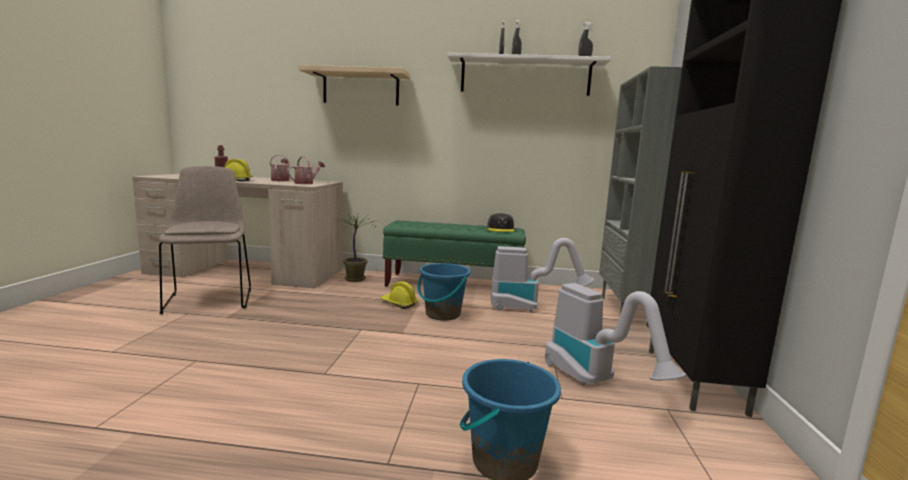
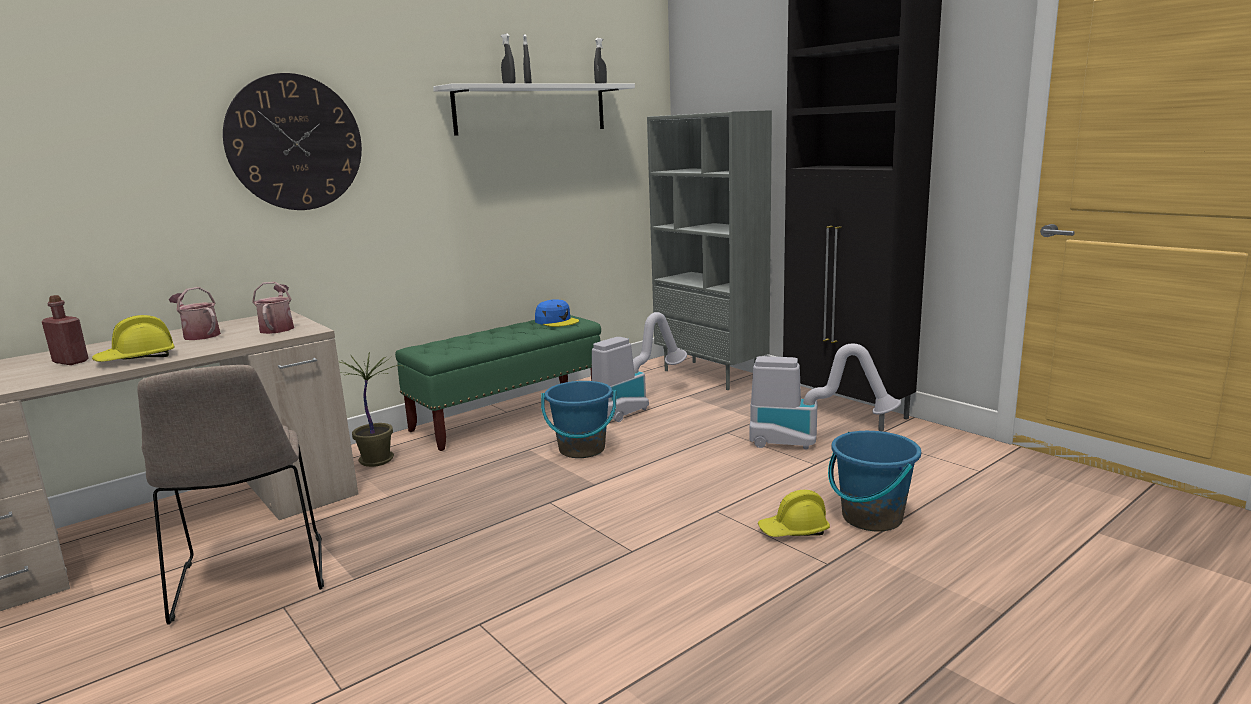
camera: 45 degrees left, 5 degrees up
(209, 299) = (251, 580): beige chair -> beige chair turned 135 degrees counterclockwise
(361, 88) = (295, 143): beige shelf -> wall clock
(398, 303) = (510, 461): yellow hard hat -> yellow hard hat (794, 531)
(501, 229) = (556, 321): grey cap -> blue cap

